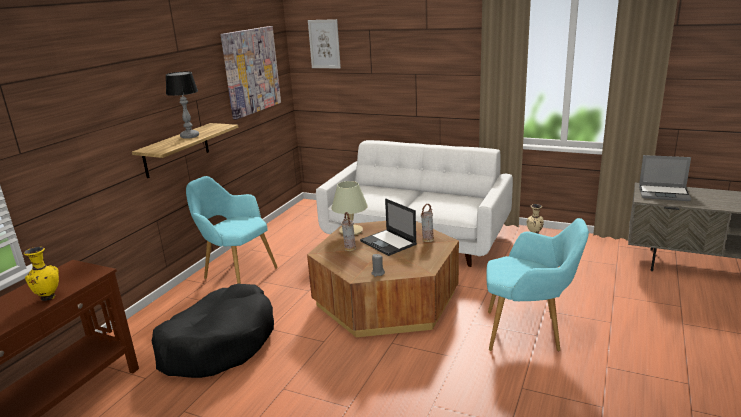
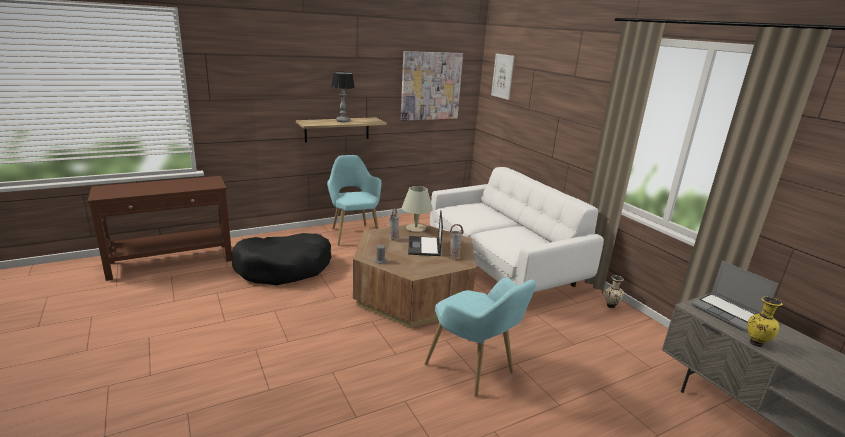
camera: 35 degrees right, 0 degrees up
(48, 297) = (177, 188): yellow vase -> yellow vase (755, 343)

